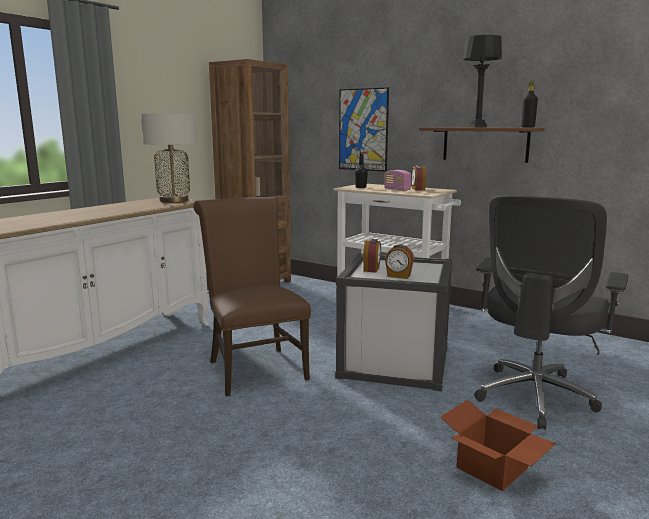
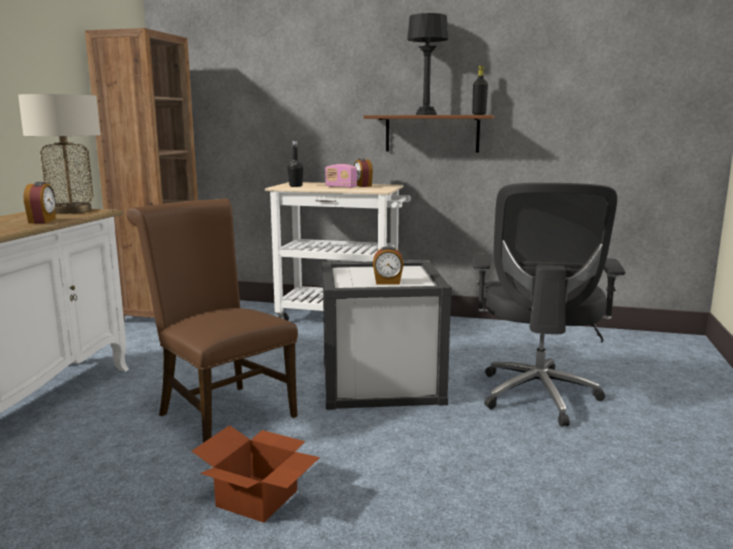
camera: 20 degrees left, 0 degrees up
(363, 130) = (287, 119): picture -> none
(372, 269) = (352, 278): alarm clock -> alarm clock (43, 221)
(493, 469) = (545, 475): cardboard box -> cardboard box (258, 499)

